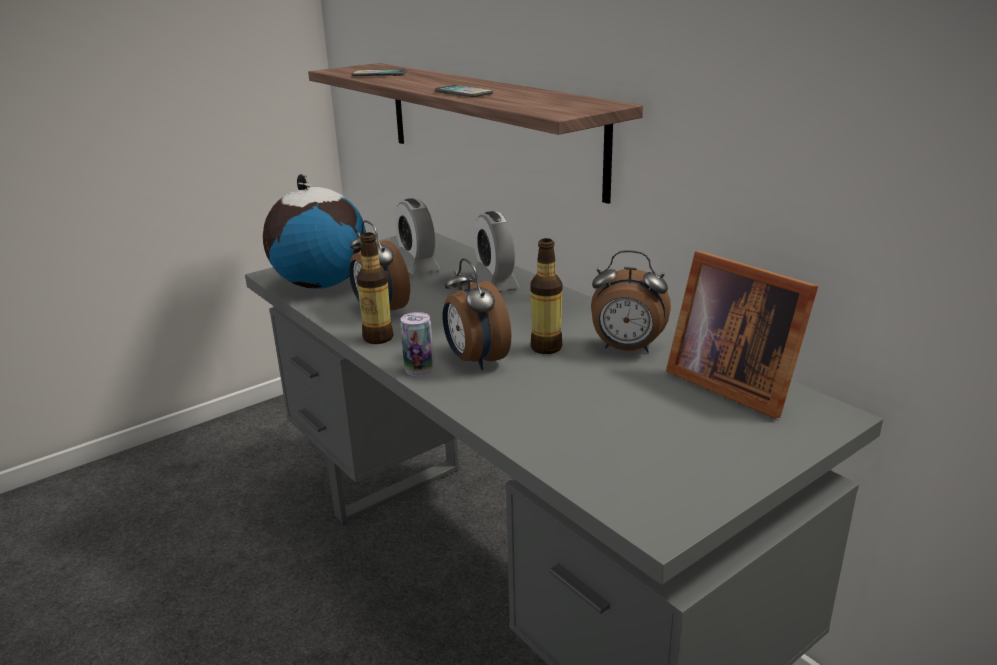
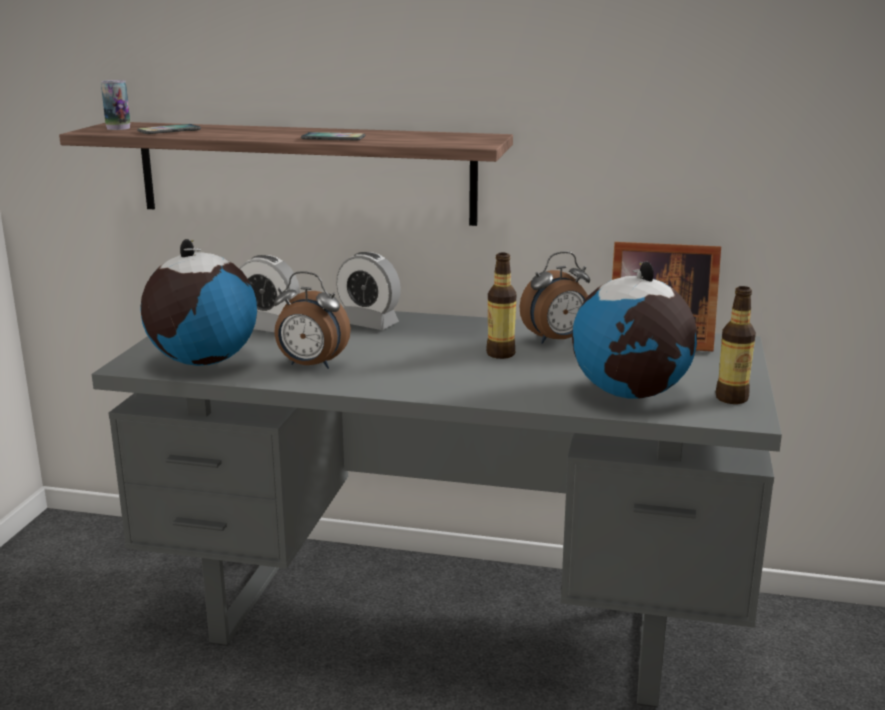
camera: 40 degrees left, 5 degrees down
(378, 338) = (354, 383): bottle -> bottle (731, 398)
(419, 369) = (436, 392): can -> can (118, 128)
(475, 360) = (466, 375): alarm clock -> none
(586, 438) = (630, 394): none -> globe

